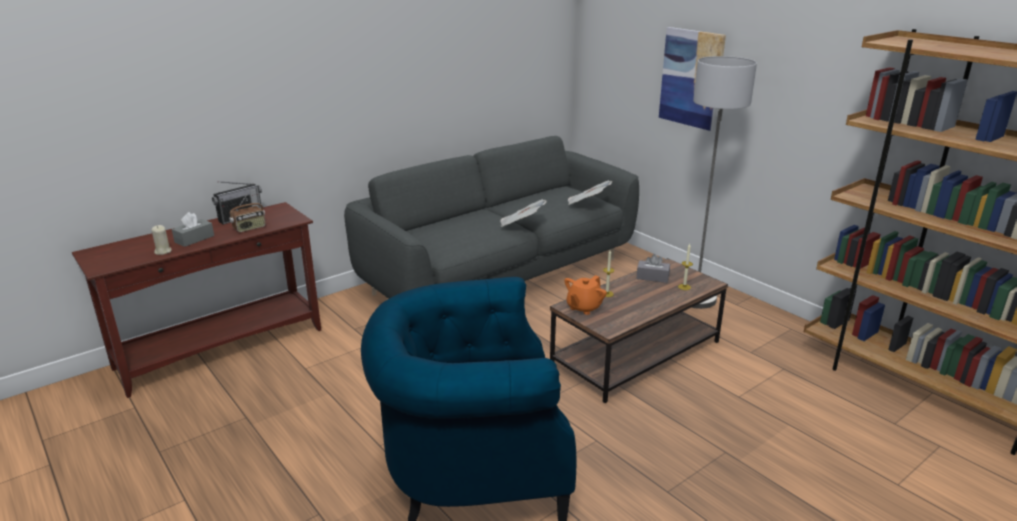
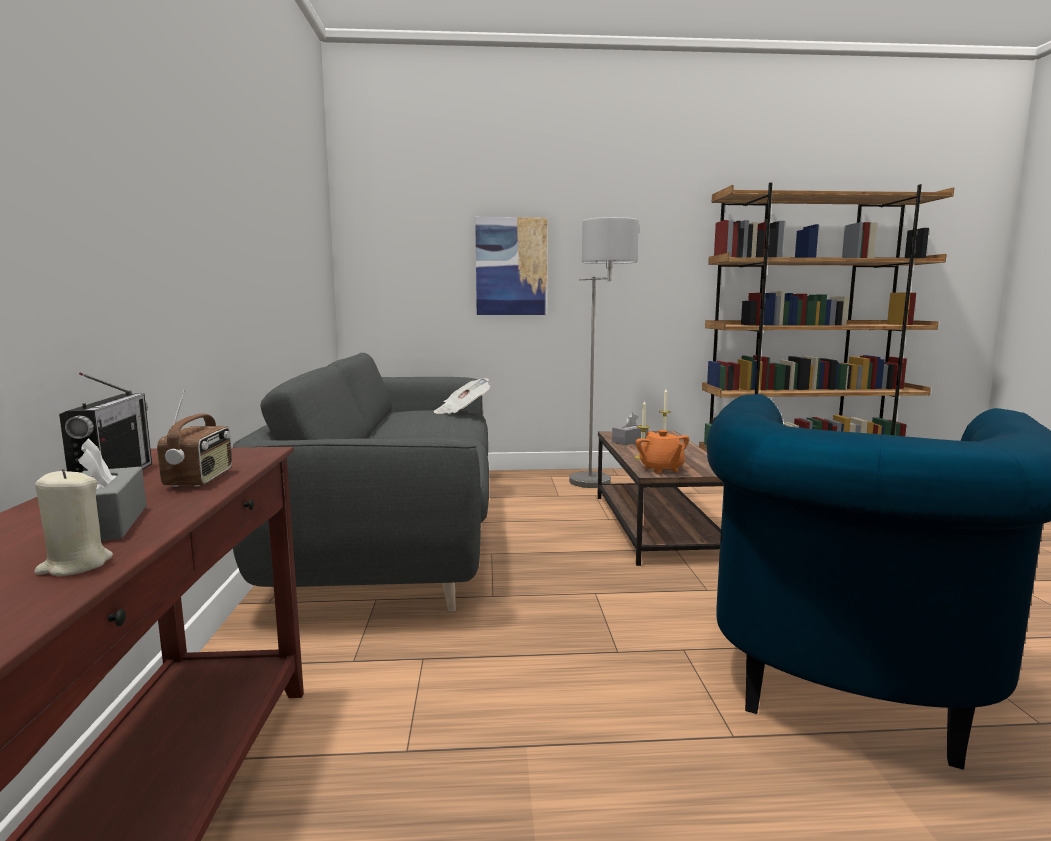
camera: 55 degrees left, 15 degrees down
(521, 225) = (456, 434): newspaper -> none

